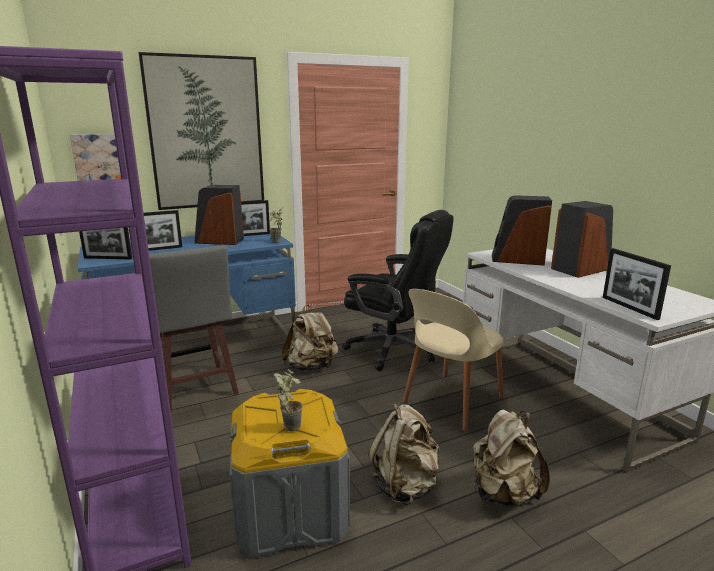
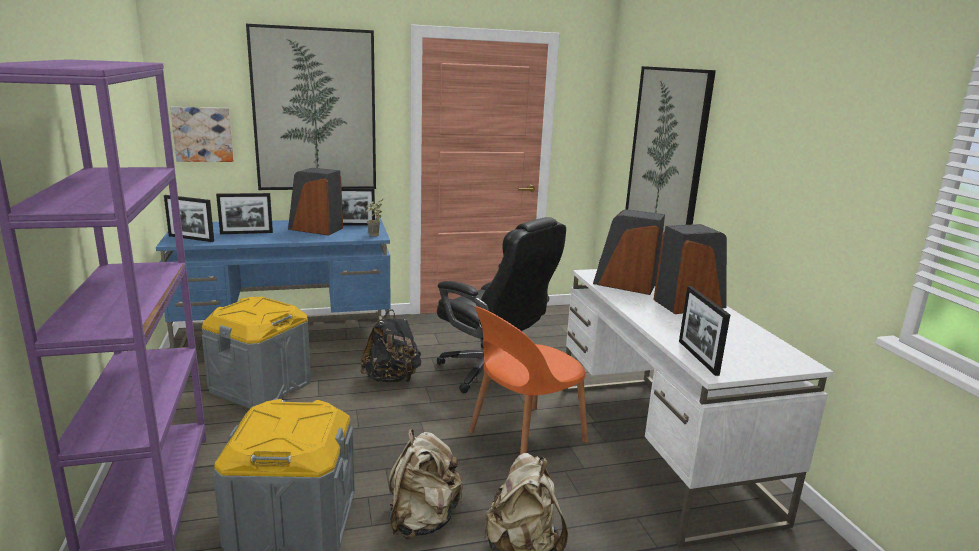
camera: 10 degrees right, 0 degrees up
(195, 389) = (261, 386): grey stool -> grey storage box
(289, 424) = (283, 434): potted plant -> none
(311, 367) = (392, 379): beige backpack -> black backpack
(451, 401) = (524, 438): beige chair -> orange chair
(518, 153) = (666, 155): none -> picture

